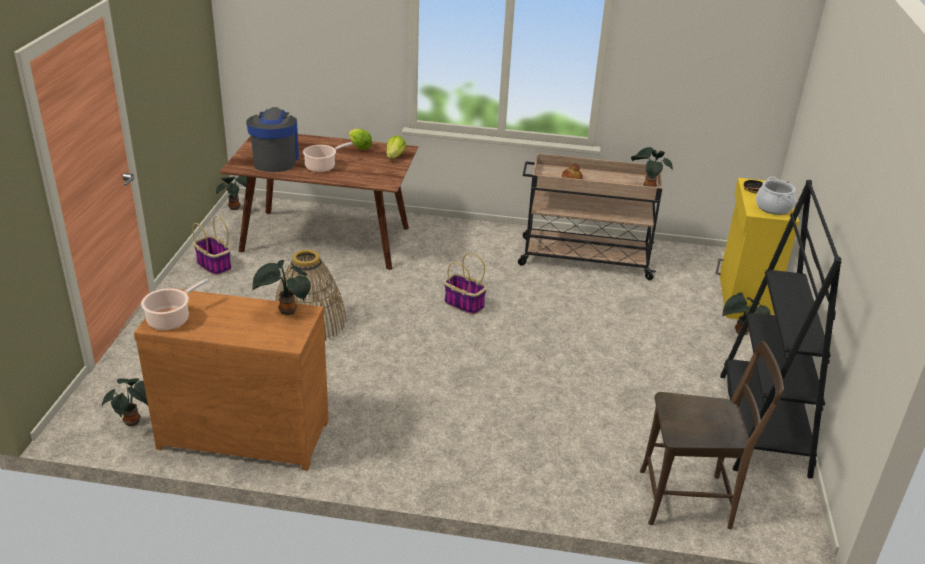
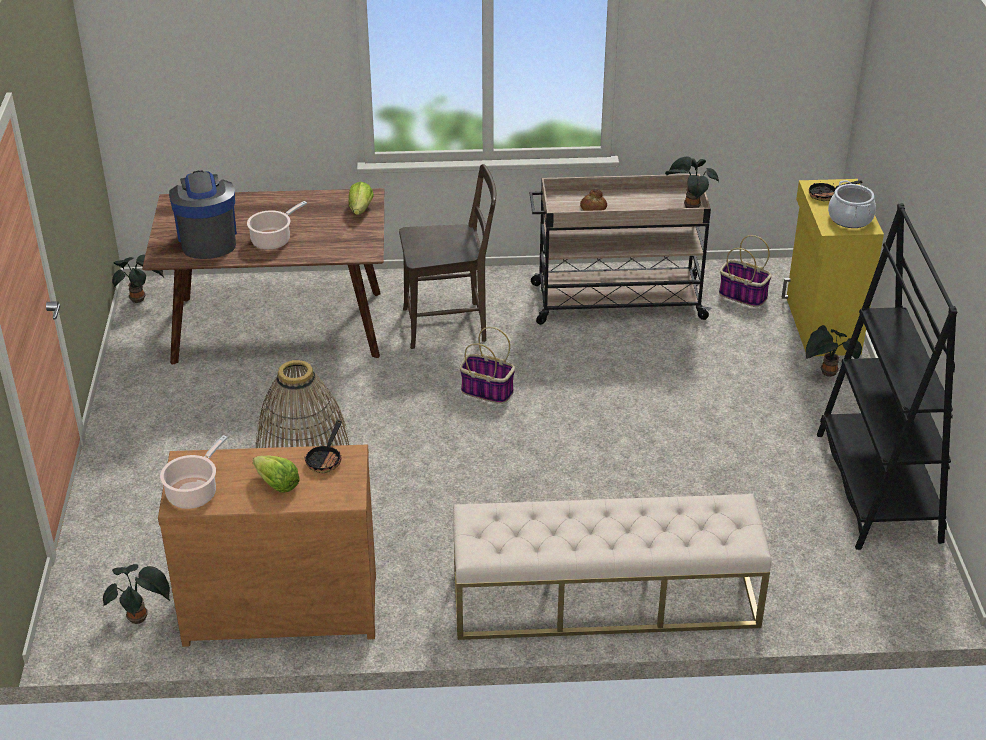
camera: 10 degrees left, 5 degrees up
(213, 265) = (146, 389): basket -> basket (741, 295)
(285, 312) = (326, 459): potted plant -> frying pan
(359, 147) = (309, 201): lettuce -> lettuce (277, 484)
(505, 473) = (604, 599): none -> beige bench
(691, 500) = (818, 593): brown chair -> brown chair (450, 324)

